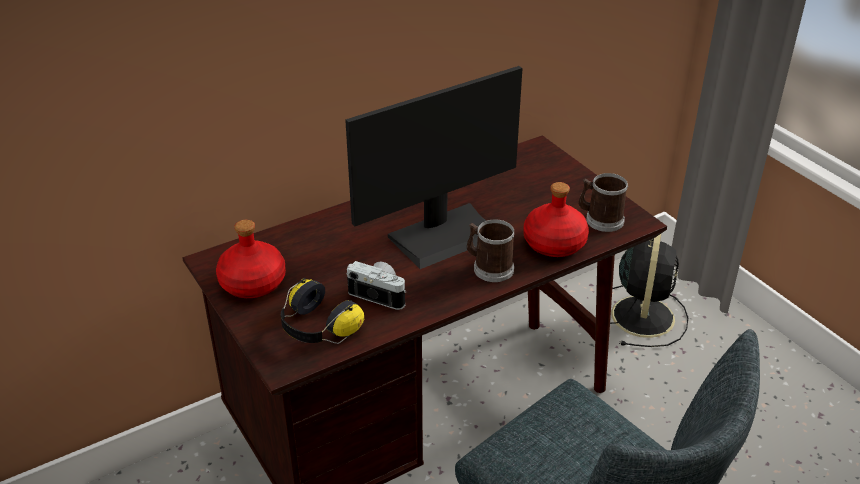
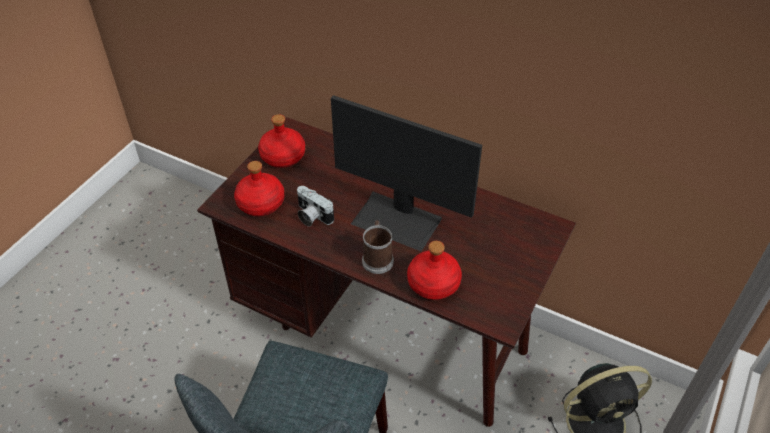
camera: 60 degrees right, 10 degrees up
(317, 328) = (260, 203): headphones -> red bottle
(380, 294) = (311, 216): camera -> camera turned 135 degrees clockwise
(600, 219) = (486, 300): mug -> none

